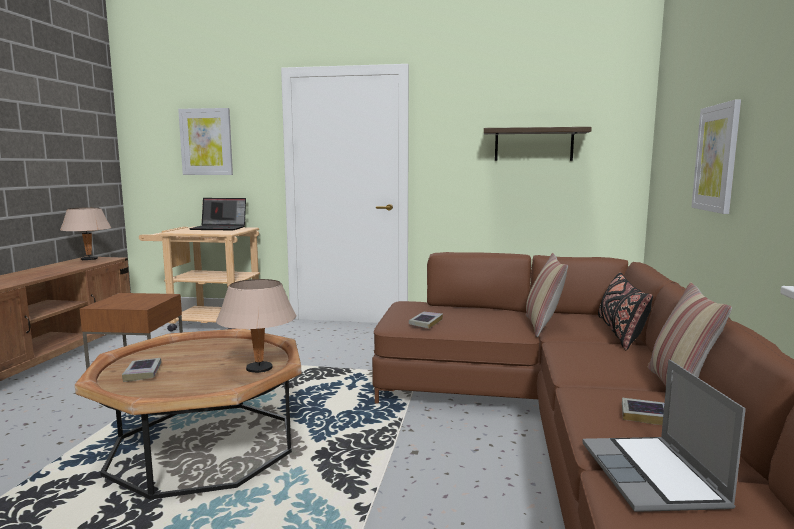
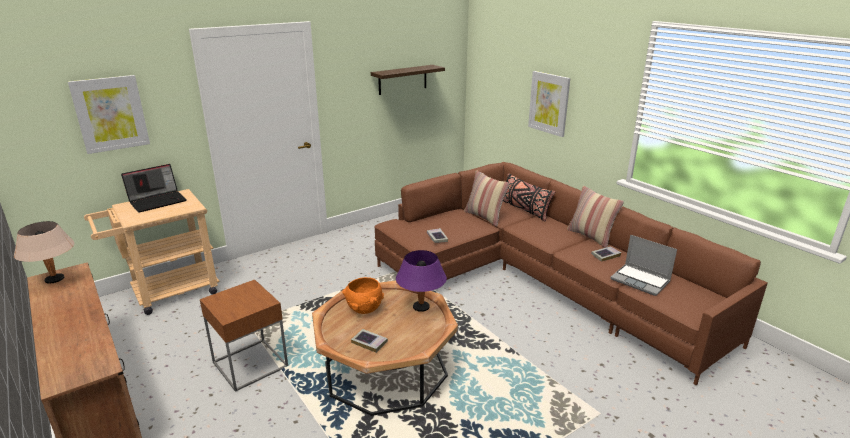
camera: 45 degrees left, 15 degrees up
(214, 350) = (364, 309): none -> orange bowl
(259, 369) = (421, 307): beige table lamp -> purple table lamp

